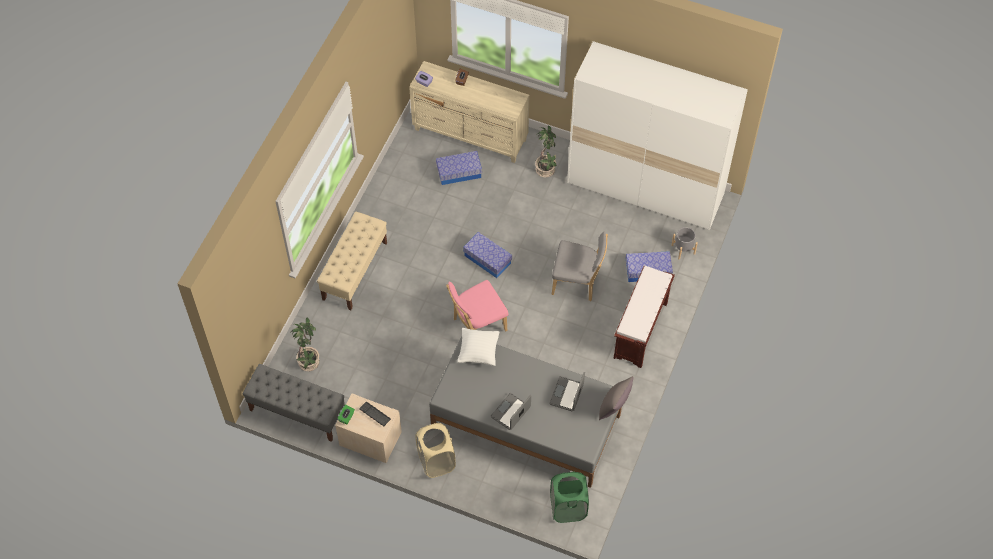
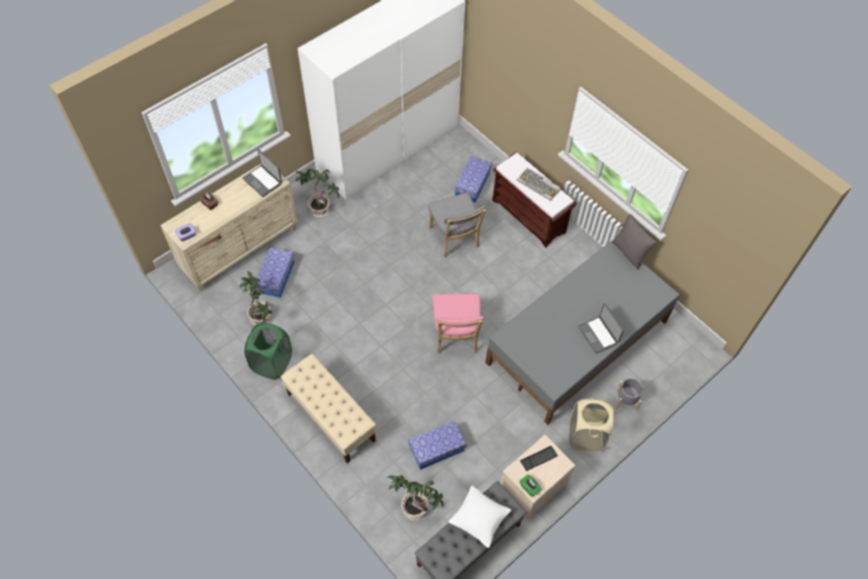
camera: 65 degrees left, 0 degrees up
(416, 182) = (261, 317): none -> potted plant
(478, 352) = (518, 333): white pillow -> white pillow (479, 520)
(487, 259) = (388, 297): storage box -> storage box (436, 449)
(567, 394) = (600, 282): laptop -> laptop (263, 181)
(568, 508) = (680, 348): green laundry basket -> green laundry basket (272, 363)
(577, 283) = (455, 239): grey chair -> grey chair turned 120 degrees clockwise
(645, 306) = (539, 184): none -> keyboard
(683, 249) = (465, 151): grey planter -> grey planter (626, 400)

